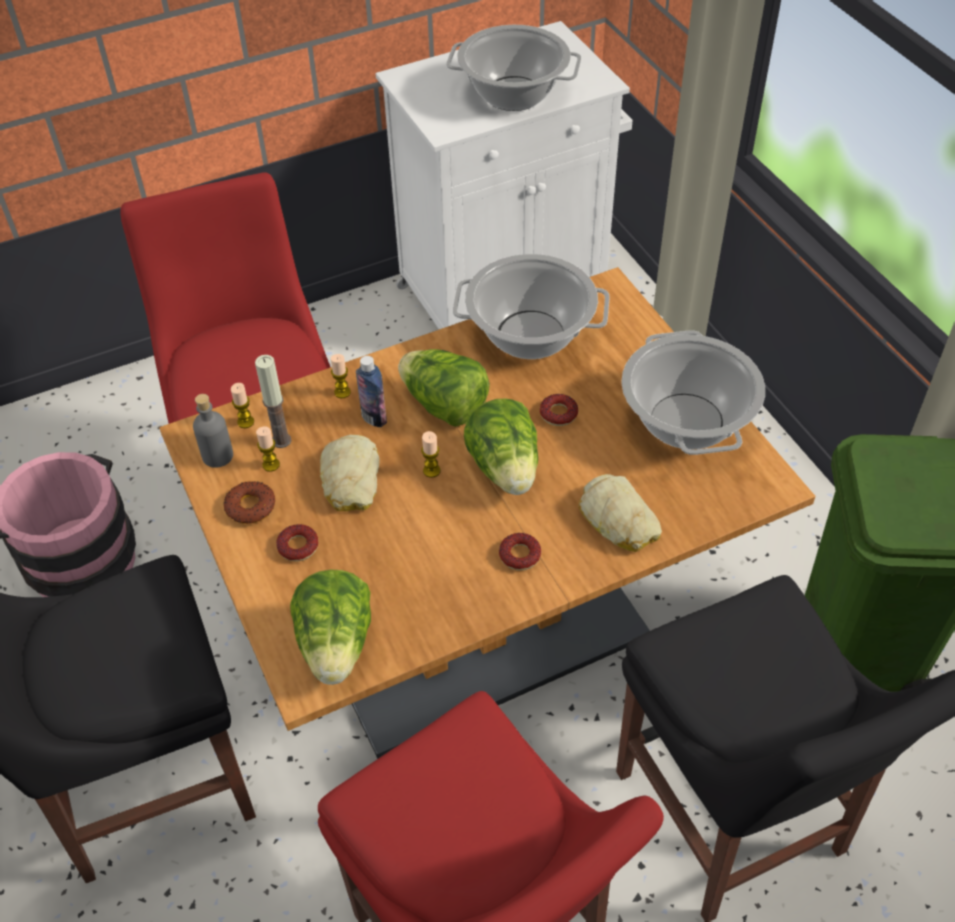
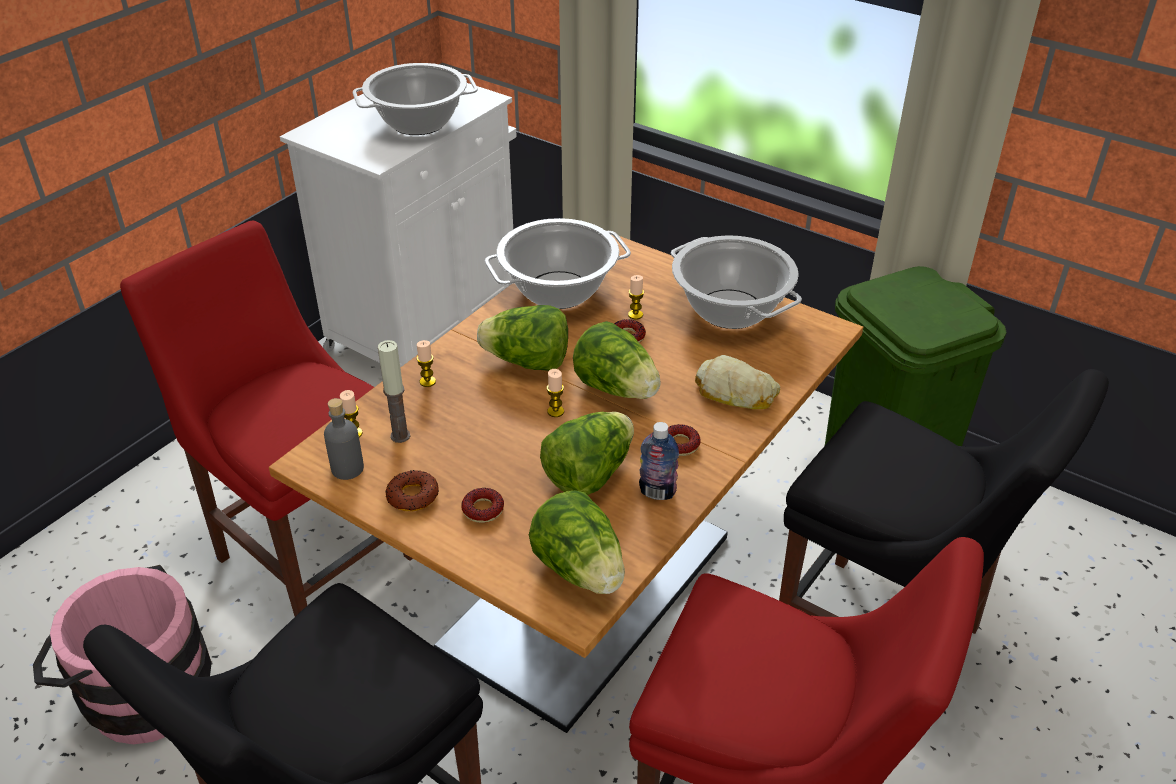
camera: 30 degrees left, 10 degrees down
(271, 465) = (405, 457): candle -> candle (635, 315)
(349, 480) = (488, 443): bread -> none
(374, 417) = (472, 391): bottle -> bottle (657, 492)
(414, 550) = (589, 474): none -> lettuce

